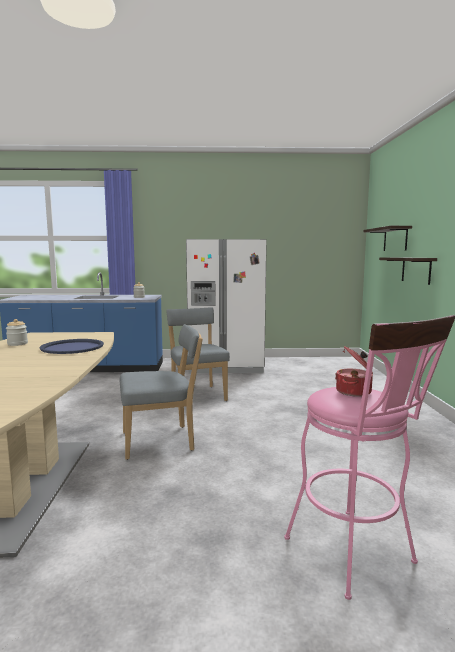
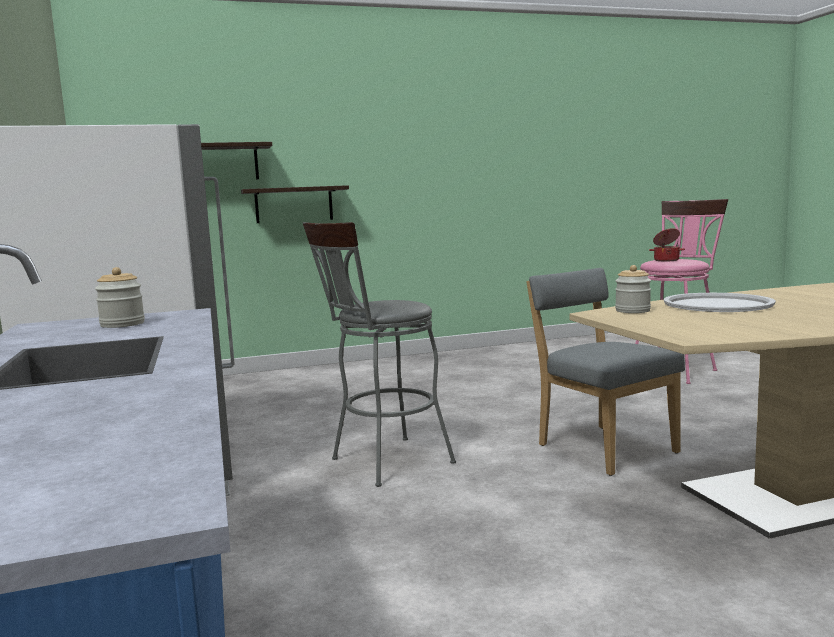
camera: 105 degrees left, 0 degrees up
(17, 344) = (776, 324): jar -> jar (632, 311)
(72, 347) = (717, 304): blue tray -> white tray
(197, 394) = (384, 463): grey chair -> grey stool

